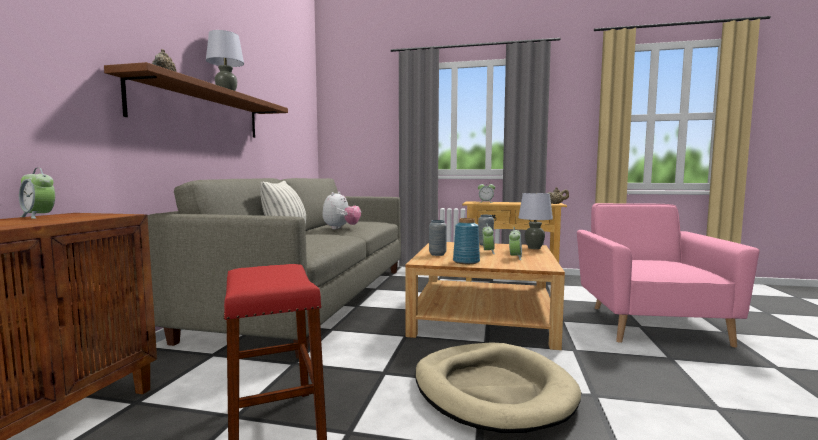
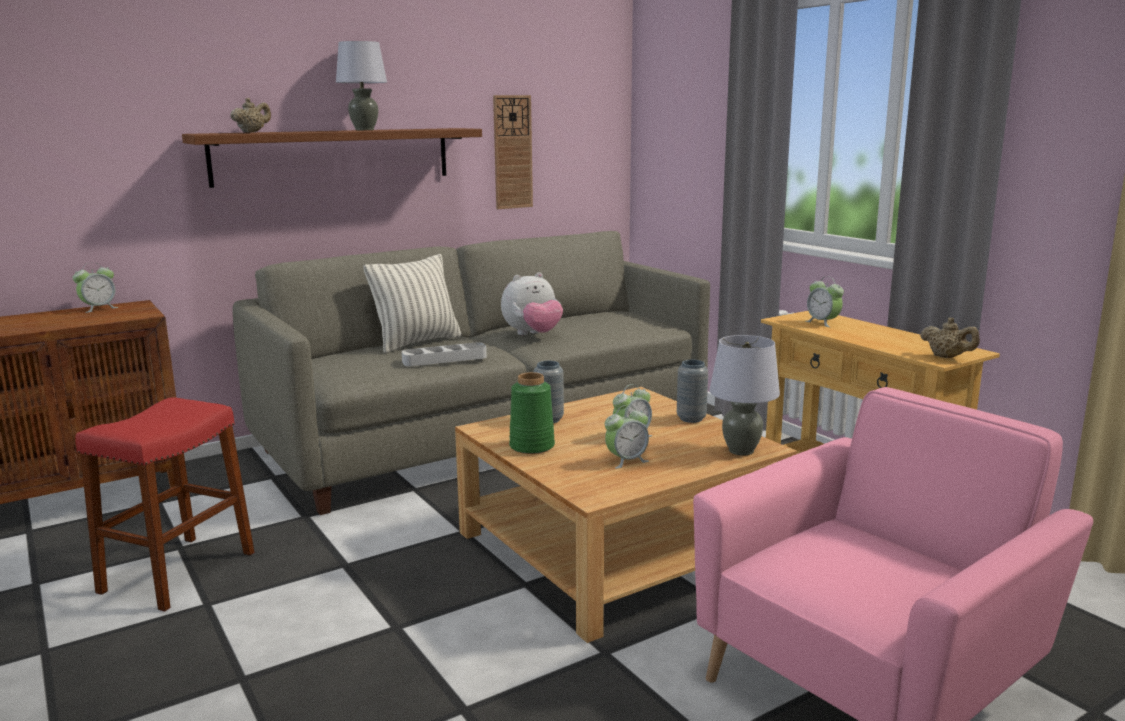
camera: 45 degrees right, 10 degrees up
(39, 217) = (99, 309): alarm clock -> alarm clock turned 120 degrees counterclockwise
(280, 130) = (512, 152): none -> wall clock
(332, 239) = (444, 359): none -> grey tray
(465, 262) = (531, 446): blue vase -> green vase
(492, 390) = (384, 639): beige dog bed -> none

